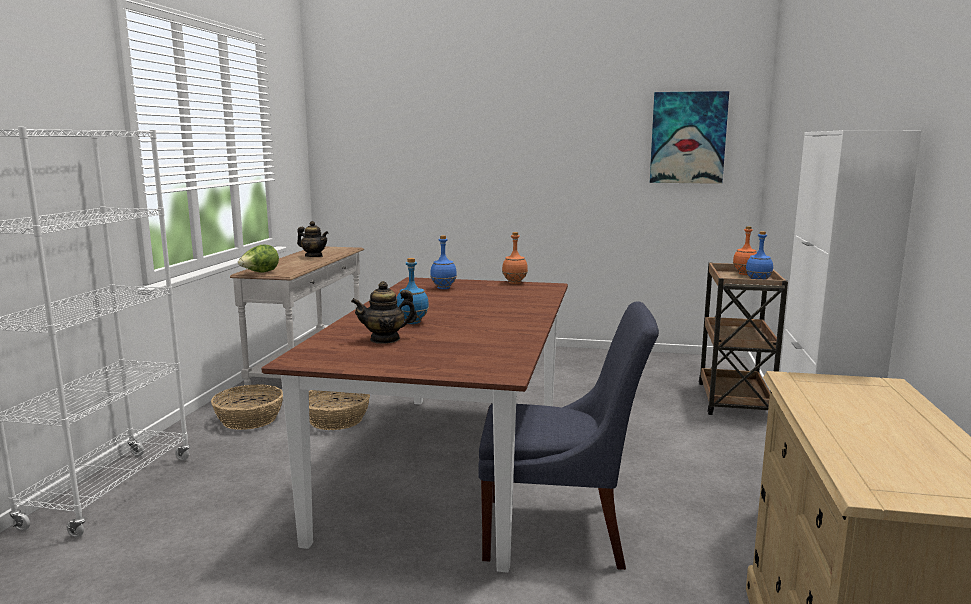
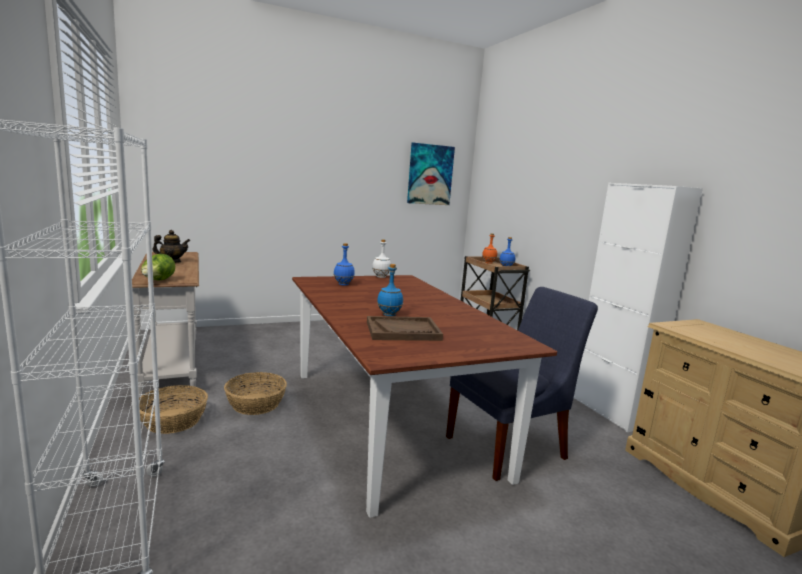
camera: 35 degrees left, 0 degrees up
(385, 339) = (403, 331): teapot -> brown tray
(514, 283) = (380, 277): orange bottle -> white bottle

